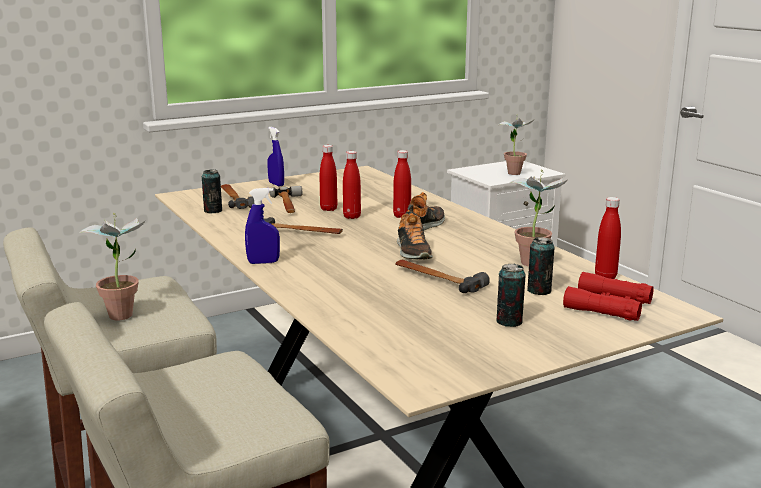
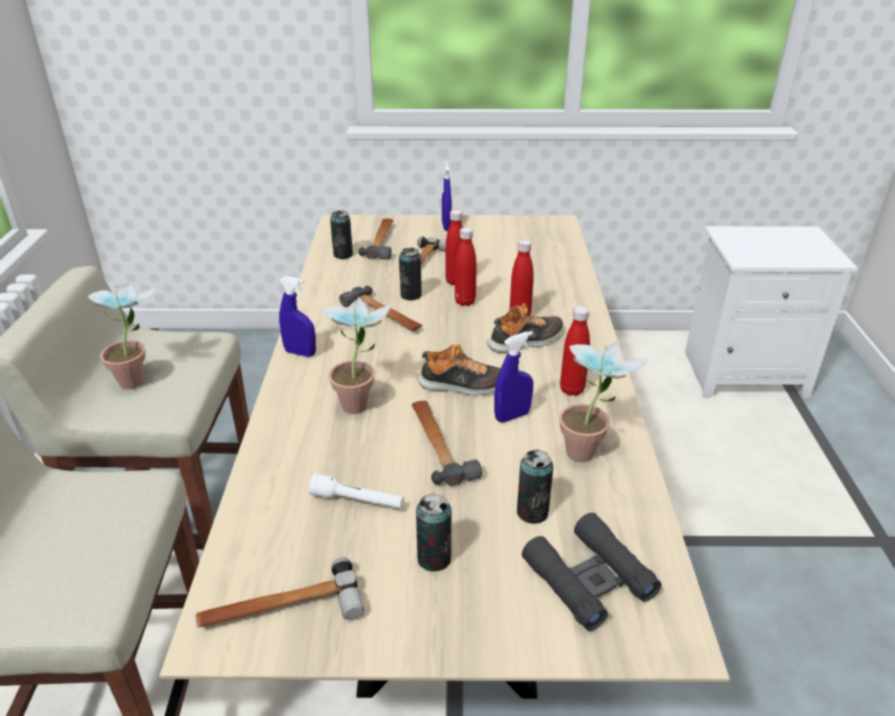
camera: 30 degrees right, 15 degrees up
(305, 221) = (411, 295): none -> can
(412, 252) = (463, 385): shoe -> shoe turned 105 degrees counterclockwise
(422, 313) = (358, 501): none -> white flashlight
(445, 366) = (280, 610): none -> hammer
(466, 258) = (512, 416): none -> blue spray bottle
(514, 172) = (787, 249): potted plant -> potted plant (361, 401)
(605, 277) = (647, 517): red bottle -> red bottle (572, 390)
(608, 305) = (589, 579): red binoculars -> black binoculars

